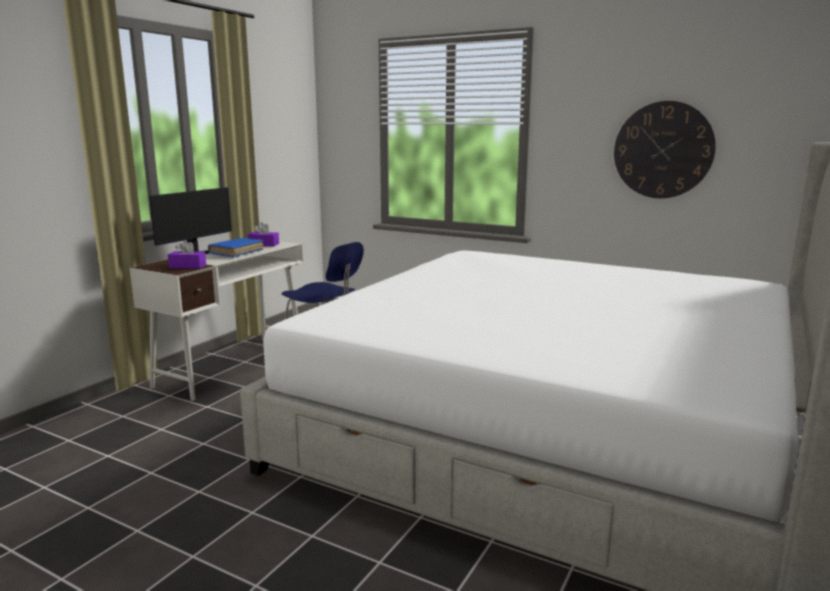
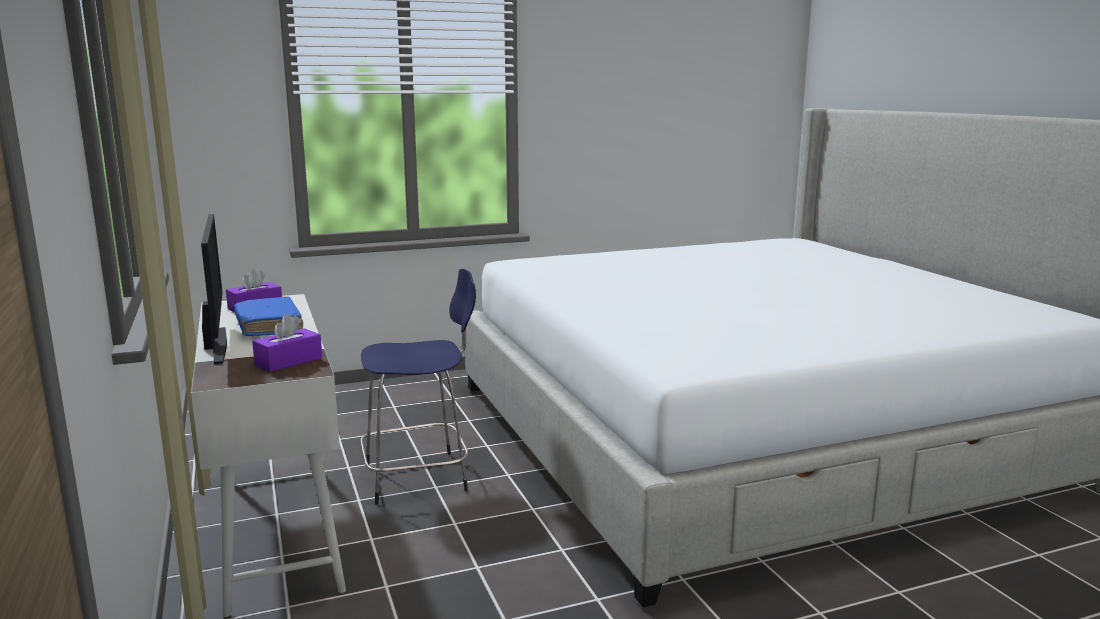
camera: 50 degrees left, 0 degrees up
(663, 150) = (660, 119): wall clock -> none

